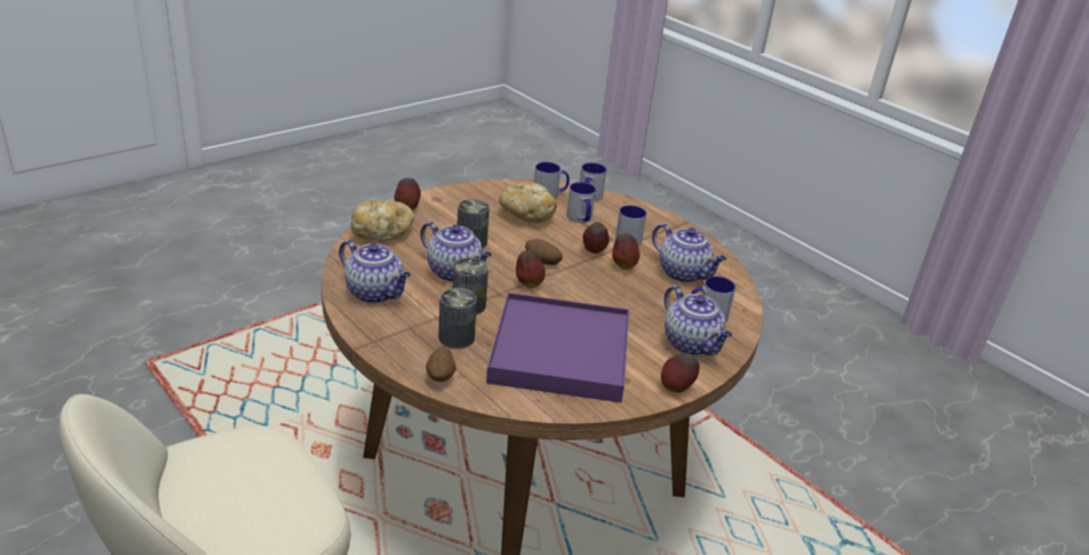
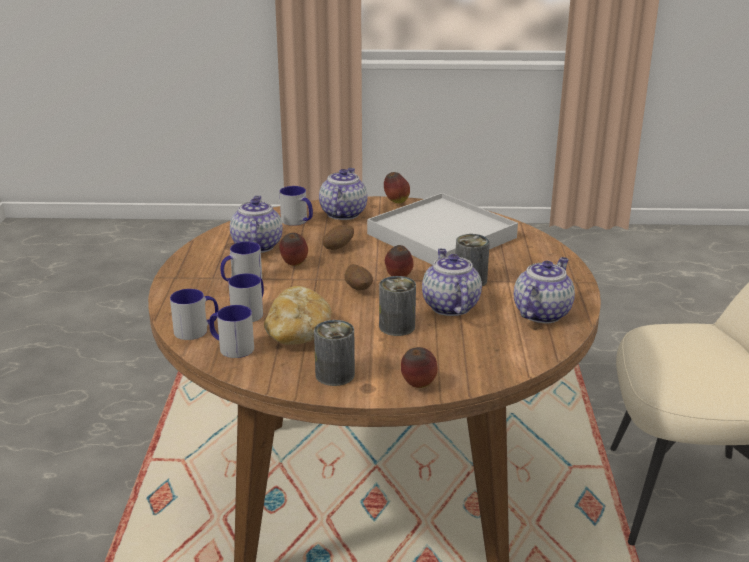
camera: 135 degrees left, 5 degrees down
(376, 293) = (542, 313): teapot -> teapot turned 45 degrees clockwise
(381, 233) = (479, 367): bread -> none
(440, 377) = (545, 249): potato -> potato (338, 248)
(456, 337) = (507, 265): can -> can (335, 375)
(560, 352) = (441, 236): purple tray -> white tray
(593, 252) = (298, 282): apple -> none

